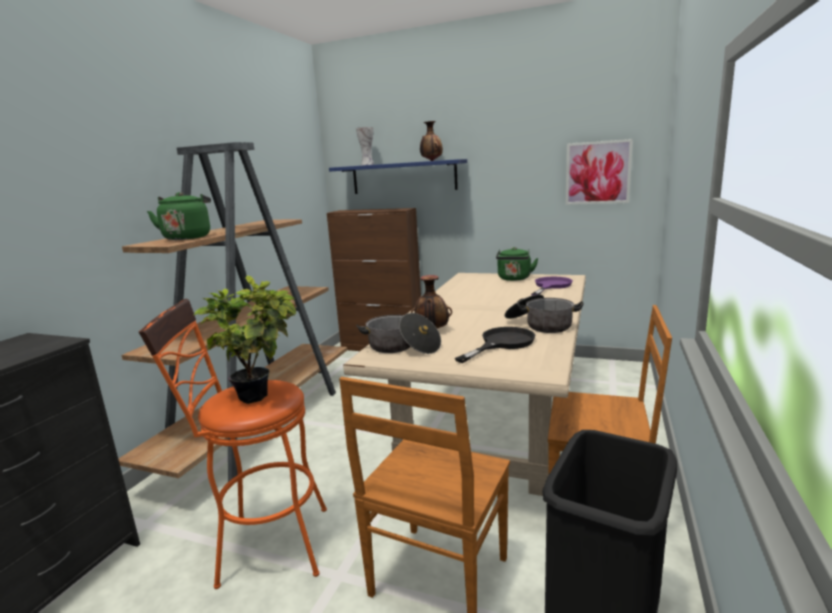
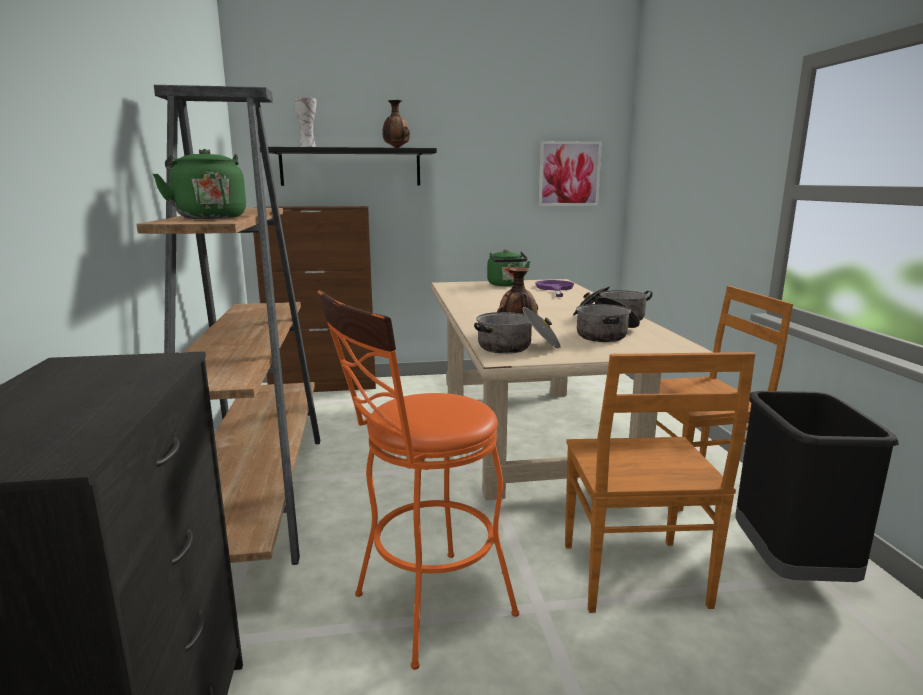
camera: 30 degrees left, 0 degrees up
(261, 395) = (446, 406): potted plant -> none
(403, 177) = (350, 167): blue shelf -> black shelf
(502, 343) = (607, 334): black frying pan -> cooking pot

